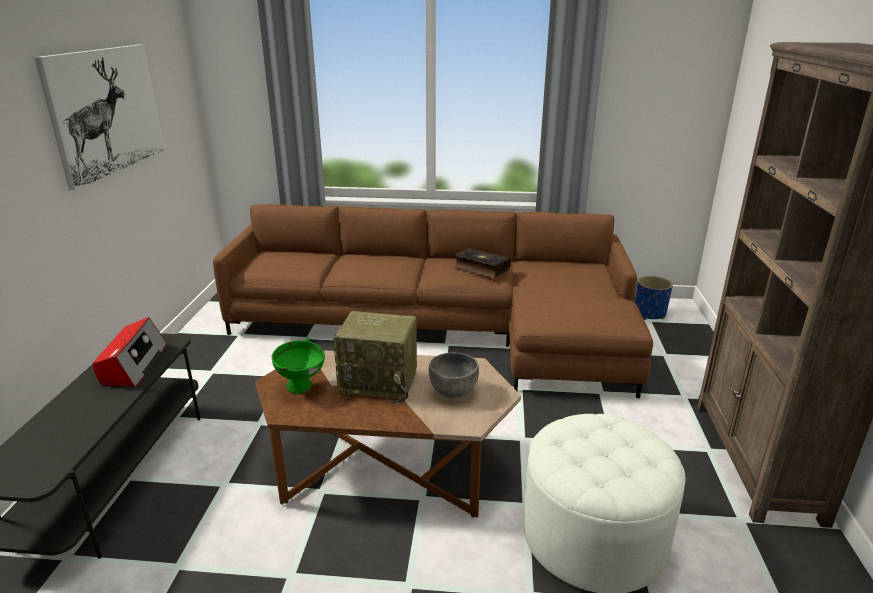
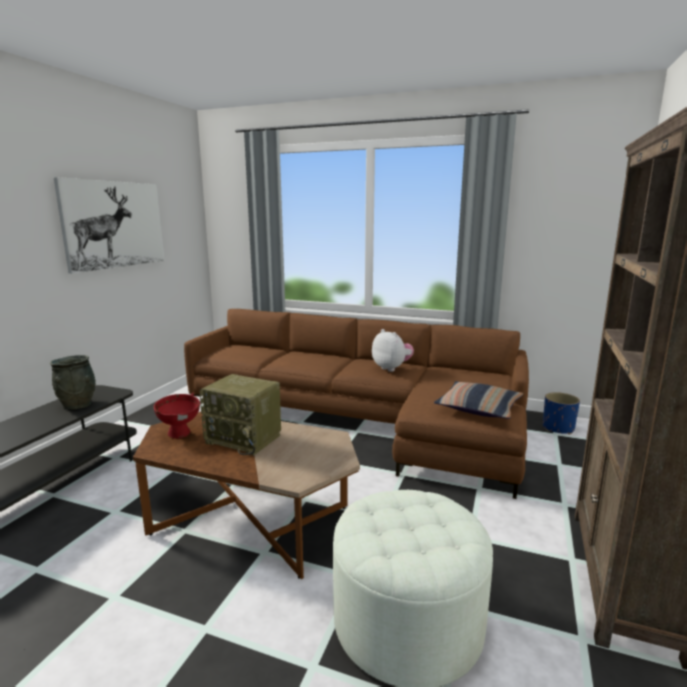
camera: 15 degrees right, 10 degrees down
(133, 364) = (78, 404): radio -> grey vase
(302, 388) = (180, 434): green bowl -> red bowl
(453, 392) = (300, 454): grey bowl -> none
(481, 269) = (392, 368): book -> plush toy
(597, 311) = (478, 408): none -> pillow

